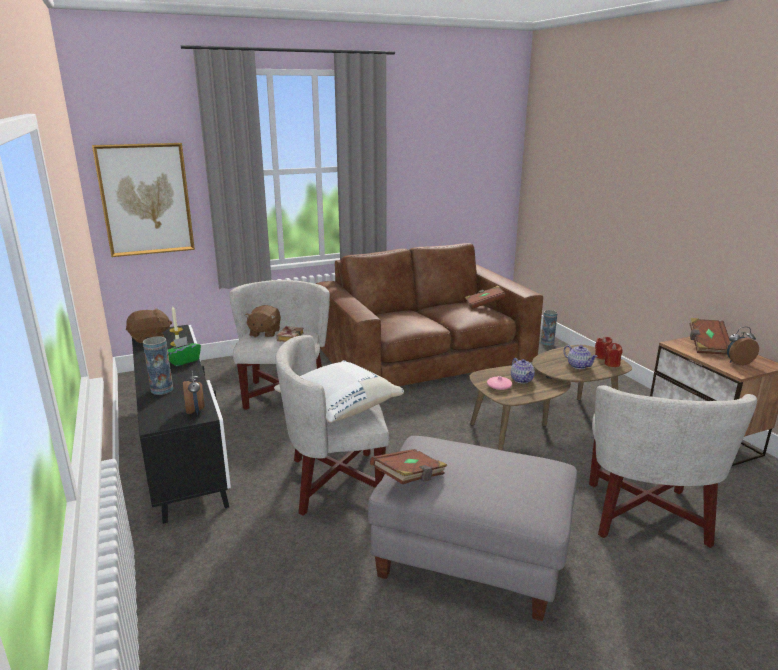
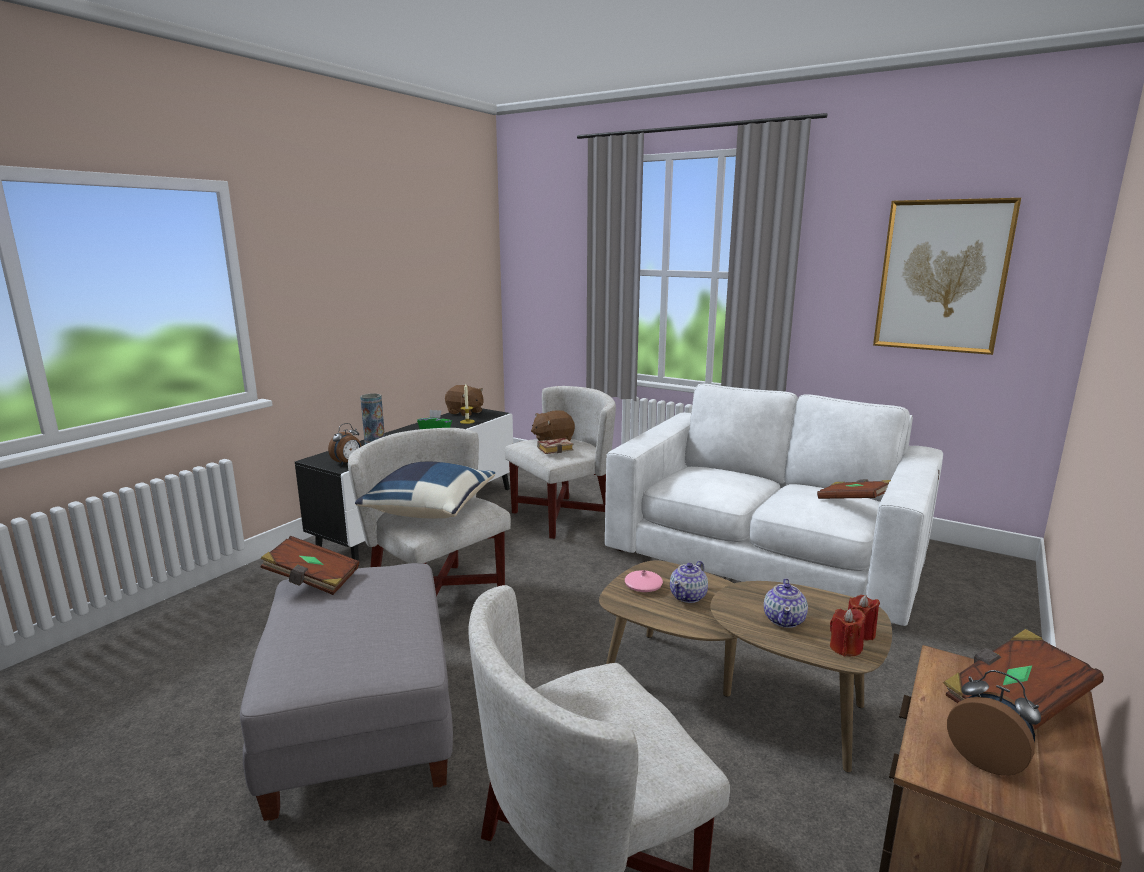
camera: 55 degrees right, 5 degrees down
(146, 199) = (543, 290): picture -> picture (942, 276)
(338, 407) = (429, 509): white pillow -> blue pillow
(424, 357) = (767, 551): brown sofa -> white sofa
(547, 343) = (1002, 621): vase -> none

